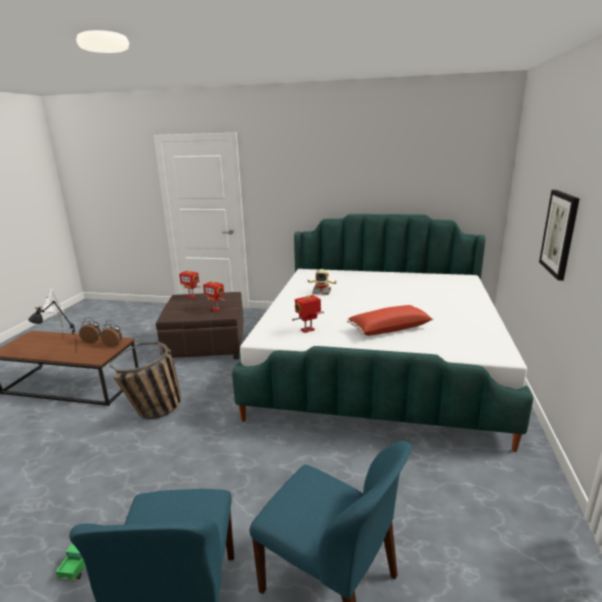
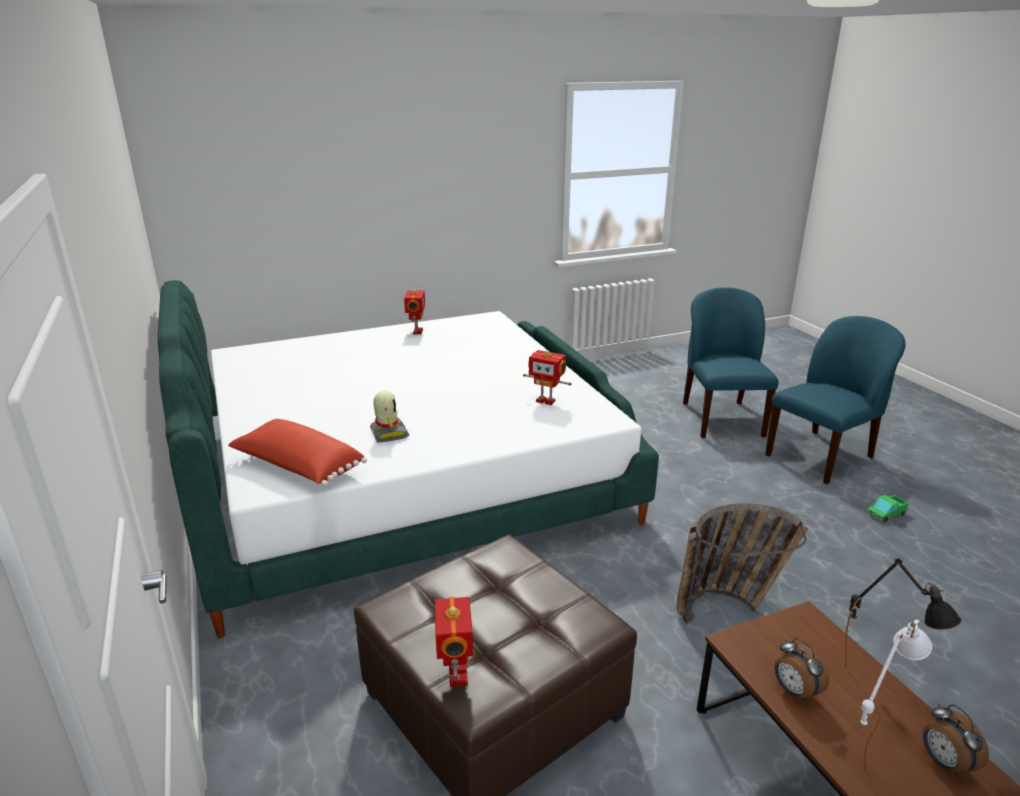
camera: 125 degrees left, 5 degrees up
(114, 344) = (757, 641): alarm clock -> alarm clock (944, 763)
(215, 309) = (497, 579): toy robot -> toy robot (416, 331)
(388, 328) = (484, 363): red pillow -> red pillow (298, 467)
(559, 233) = (405, 207): picture -> none

